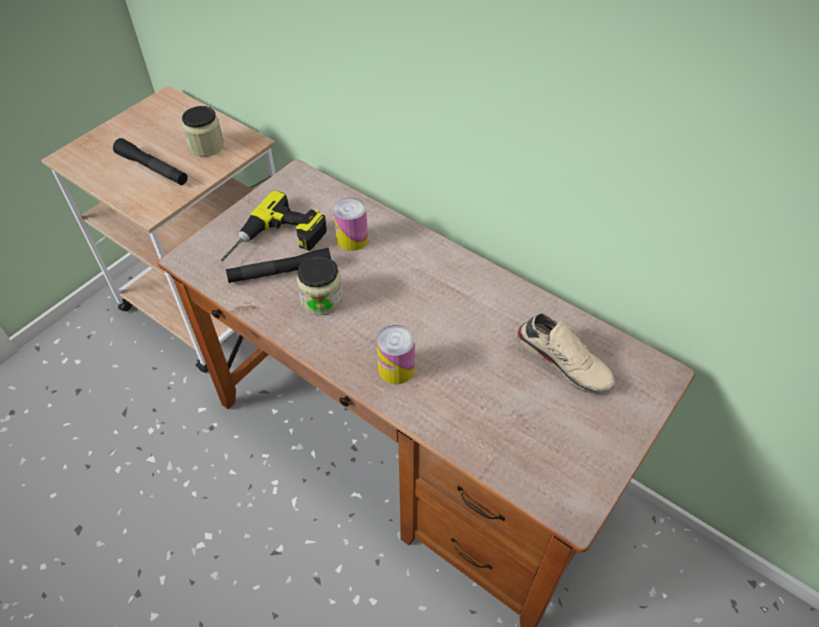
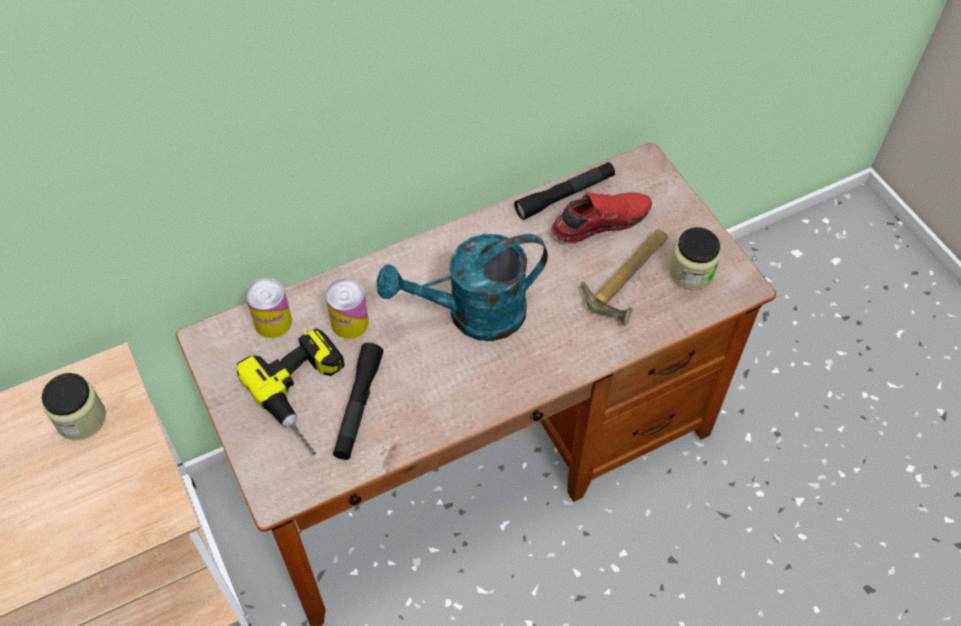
camera: 65 degrees left, 5 degrees up
(152, 168) = (81, 493): black flashlight -> black flashlight (565, 196)
(321, 300) = (420, 380): jar -> jar (691, 272)
(396, 369) = (543, 349): can -> can (273, 322)
(403, 309) = (473, 315): none -> turquoise watering can
(515, 409) = (631, 278): none -> hammer
(564, 361) = (599, 221): beige shoe -> red shoe

